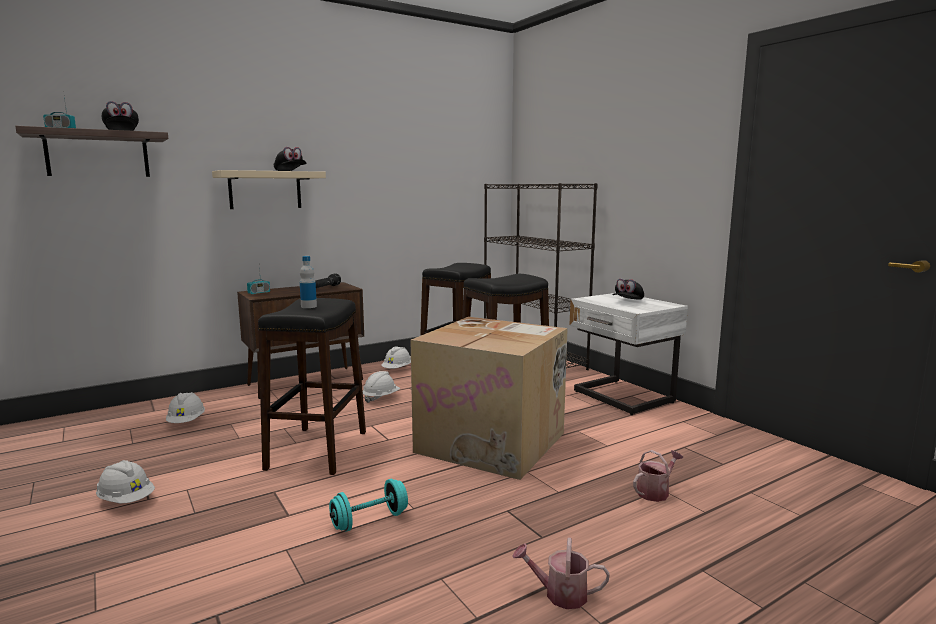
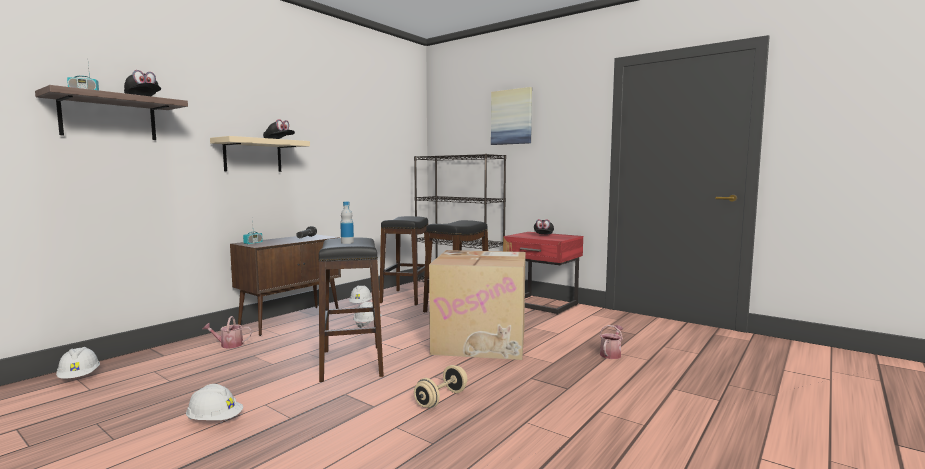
camera: 20 degrees left, 5 degrees down
(186, 422) = (208, 359): white hard hat -> white hard hat (79, 377)
(369, 520) = (441, 399): turquoise dumbbell -> beige dumbbell
(560, 594) = (607, 415): watering can -> watering can (228, 345)
(607, 129) = (511, 117): none -> picture
(621, 398) = (541, 305): white nightstand -> red nightstand

